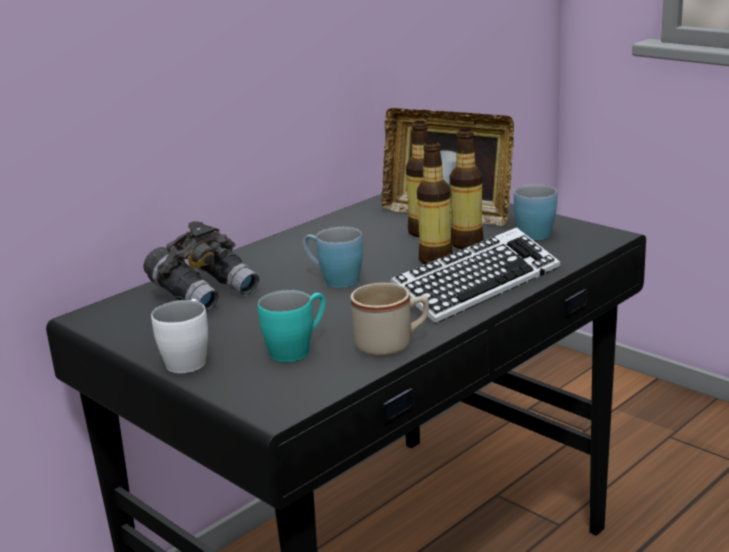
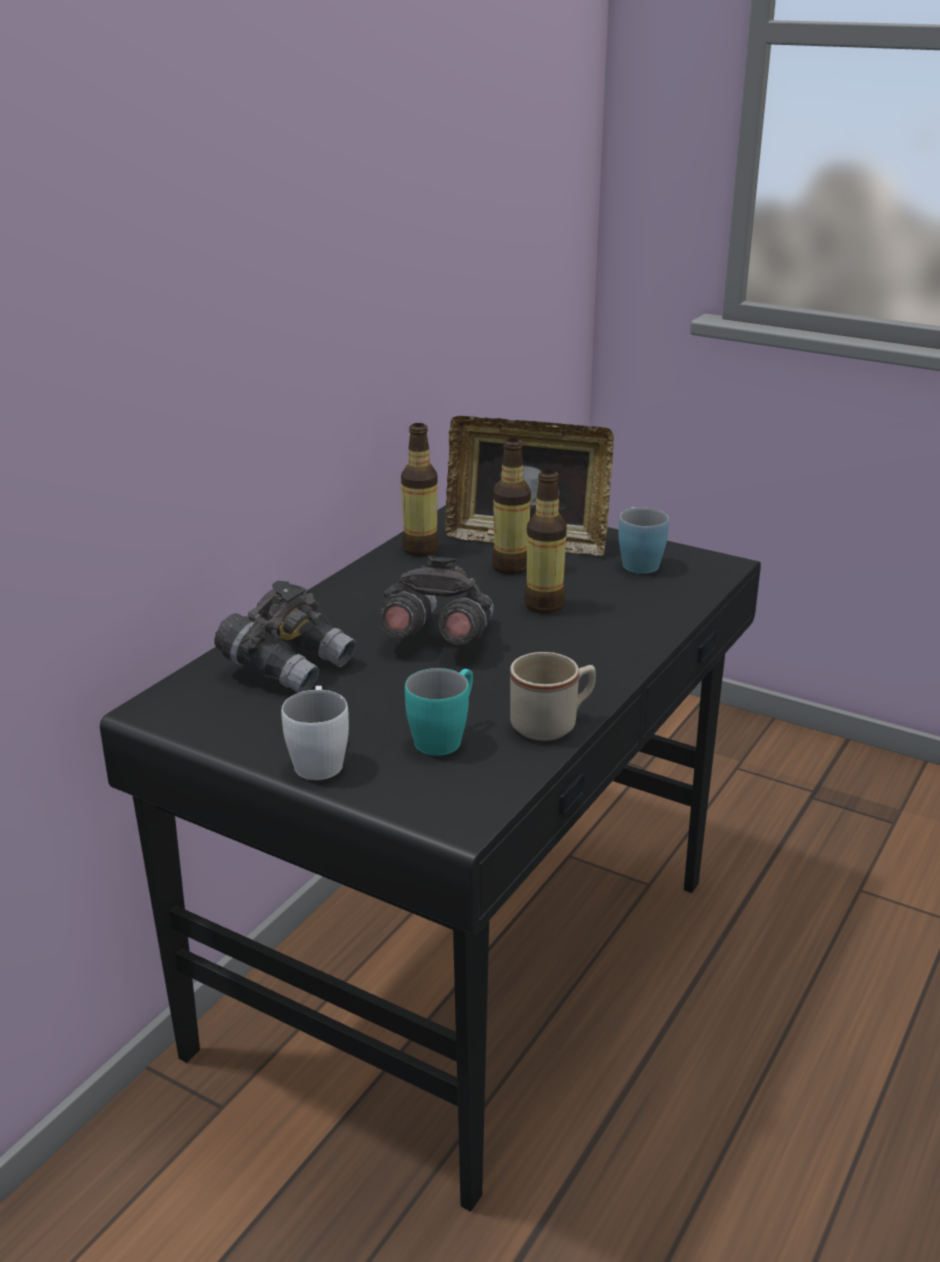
camera: 15 degrees left, 5 degrees up
(334, 280) = (437, 639): blue mug -> grey binoculars
(467, 244) = (569, 582): bottle -> bottle (420, 549)
(477, 285) = (609, 637): keyboard -> none

